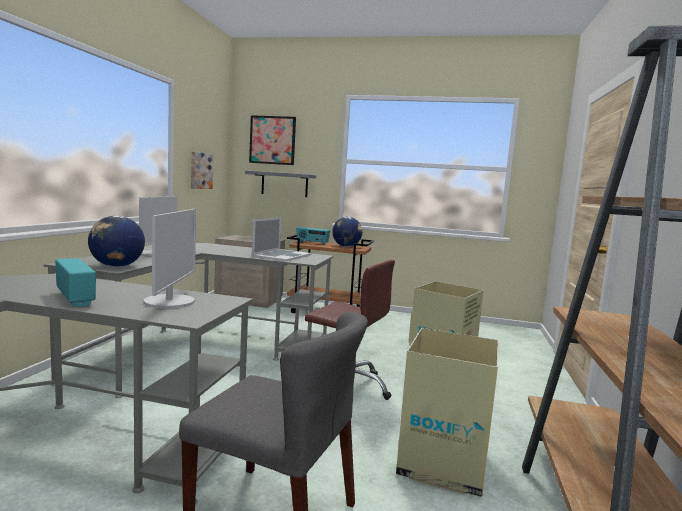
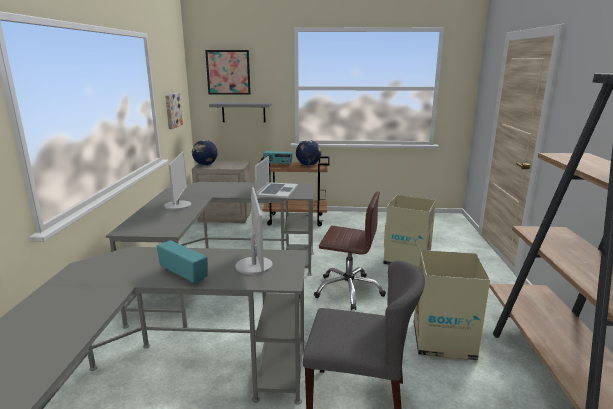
camera: 10 degrees left, 10 degrees up
(116, 266) = (167, 228): globe -> globe (205, 164)

